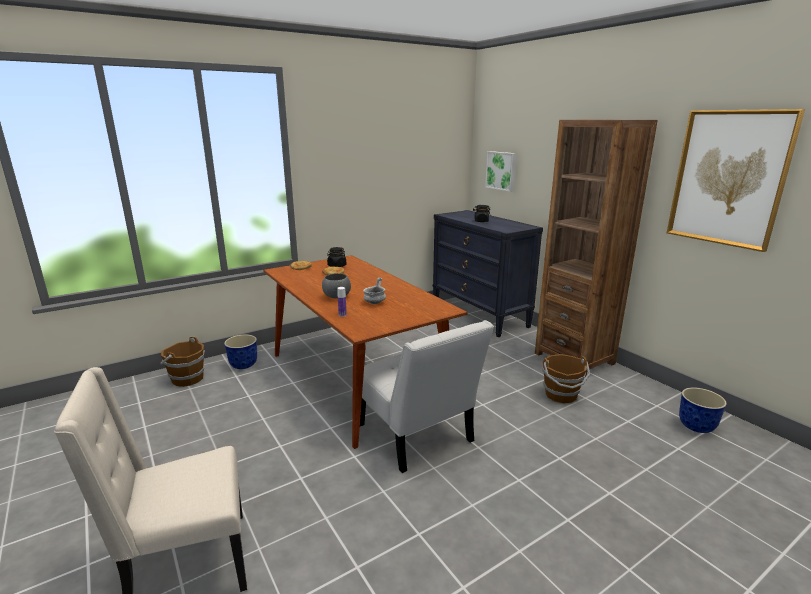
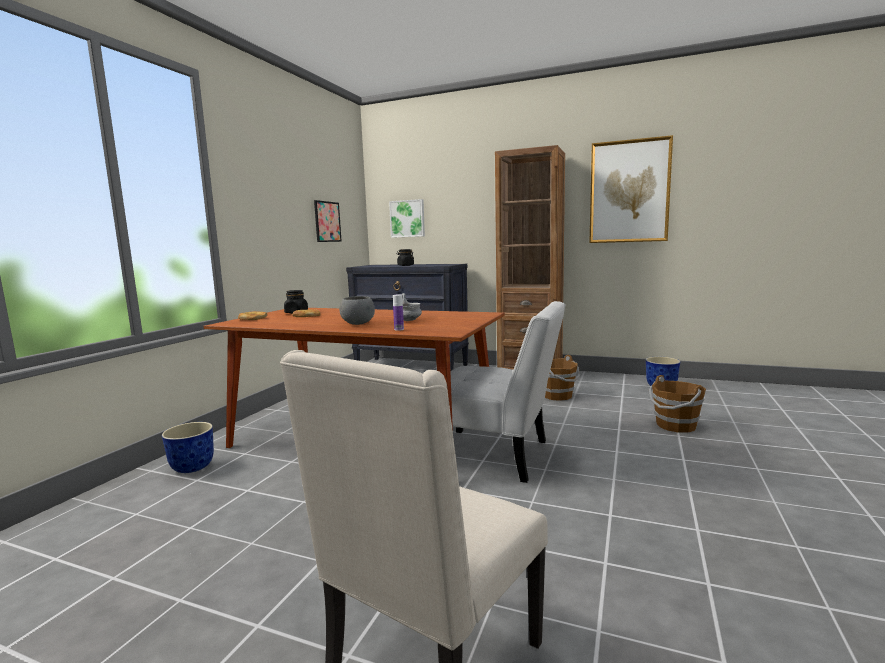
camera: 35 degrees left, 10 degrees down
(186, 379) = (113, 506): brown bucket -> brown bucket (675, 426)
(415, 173) = (327, 221): none -> picture

